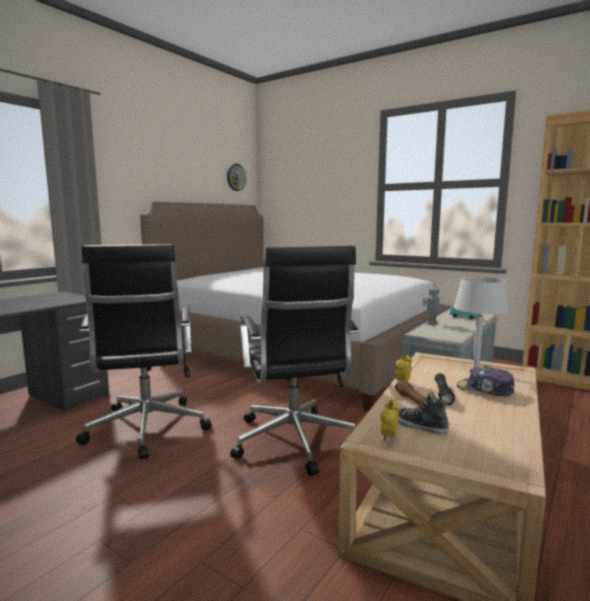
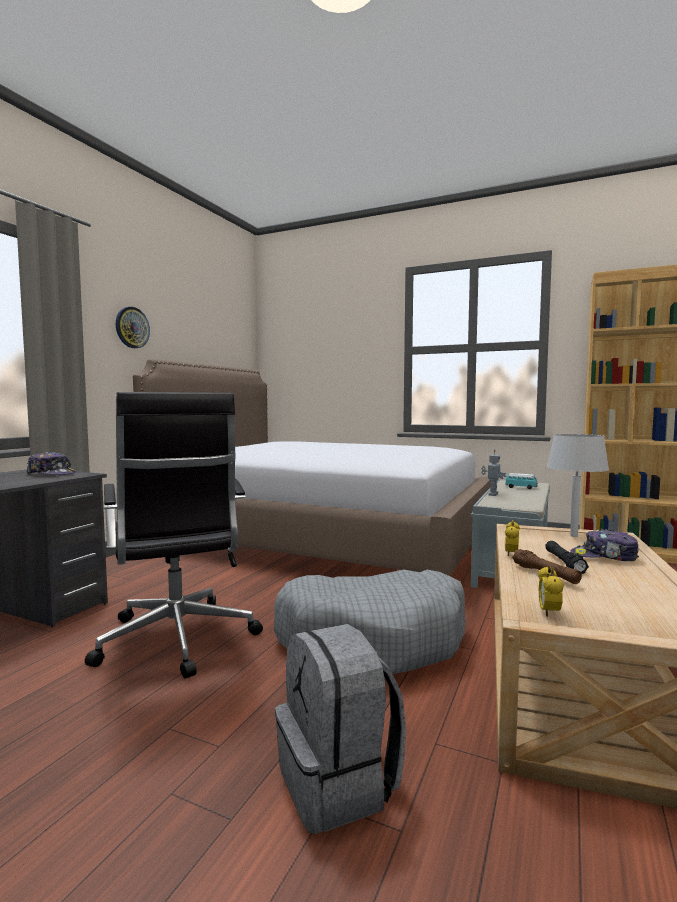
camera: 10 degrees left, 5 degrees down
(66, 297) = (52, 474): none -> cap
(214, 548) = (339, 783): none -> grey backpack
(236, 177) = (236, 338): wall clock -> wall clock (132, 327)
(294, 442) = (373, 640): black office chair -> grey dog bed
(417, 426) = (568, 597): shoe -> none

